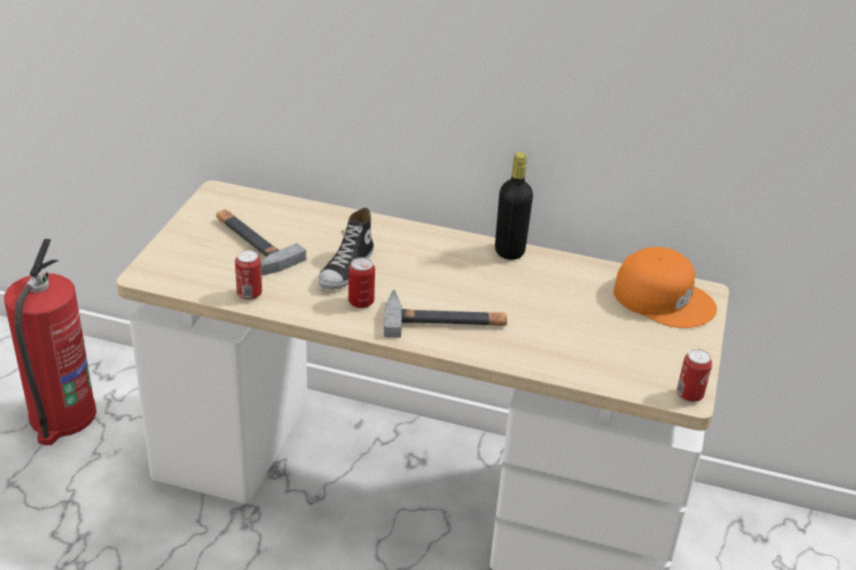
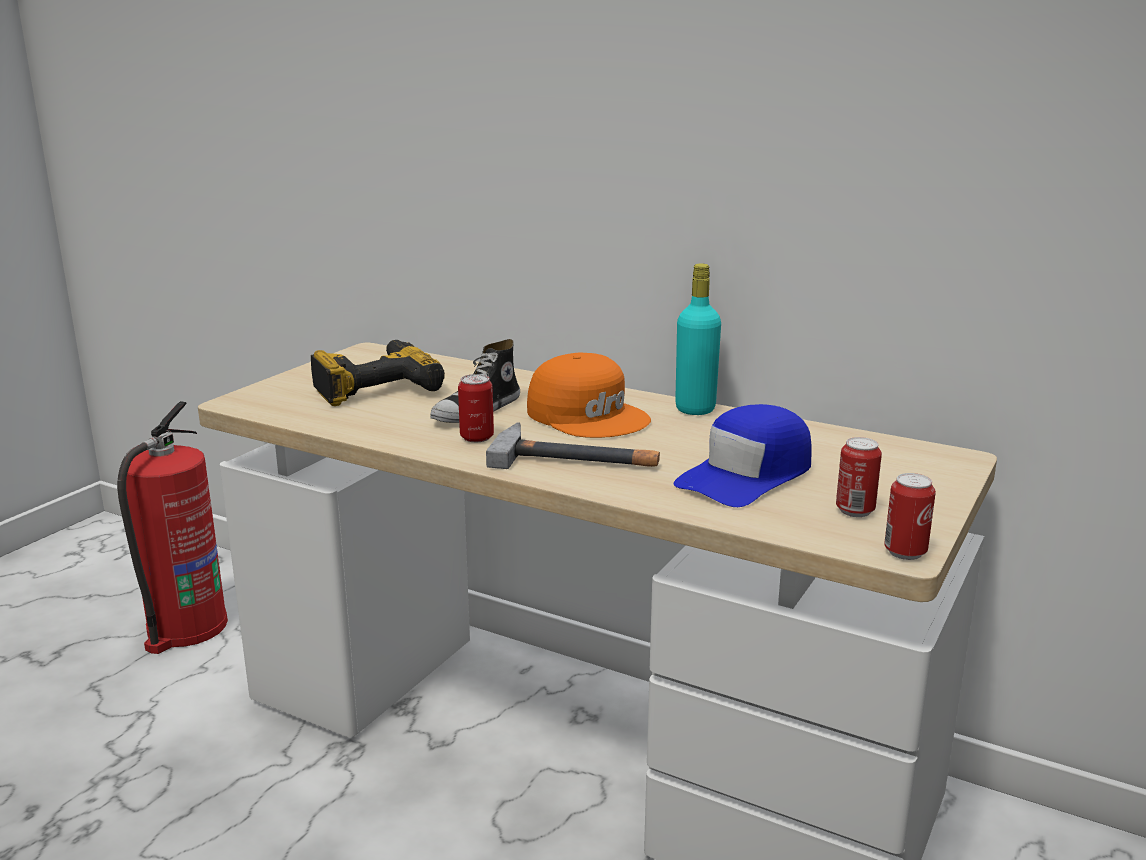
camera: 15 degrees right, 15 degrees down
(249, 294) = (343, 423): can -> can (855, 511)
(250, 244) = (374, 387): hammer -> power drill
(509, 251) = (695, 409): black bottle -> turquoise bottle
(569, 327) = (747, 475): none -> blue cap
(663, 298) = (895, 459): orange cap -> orange cap (588, 415)

